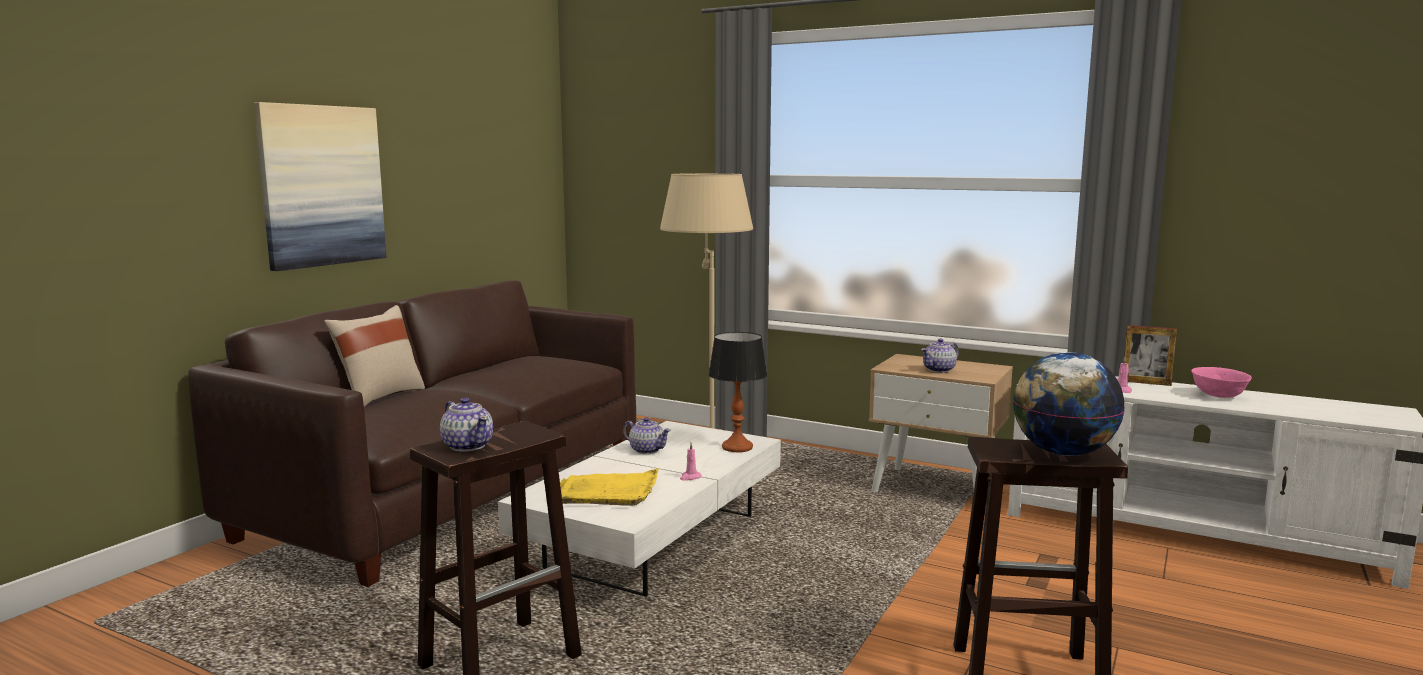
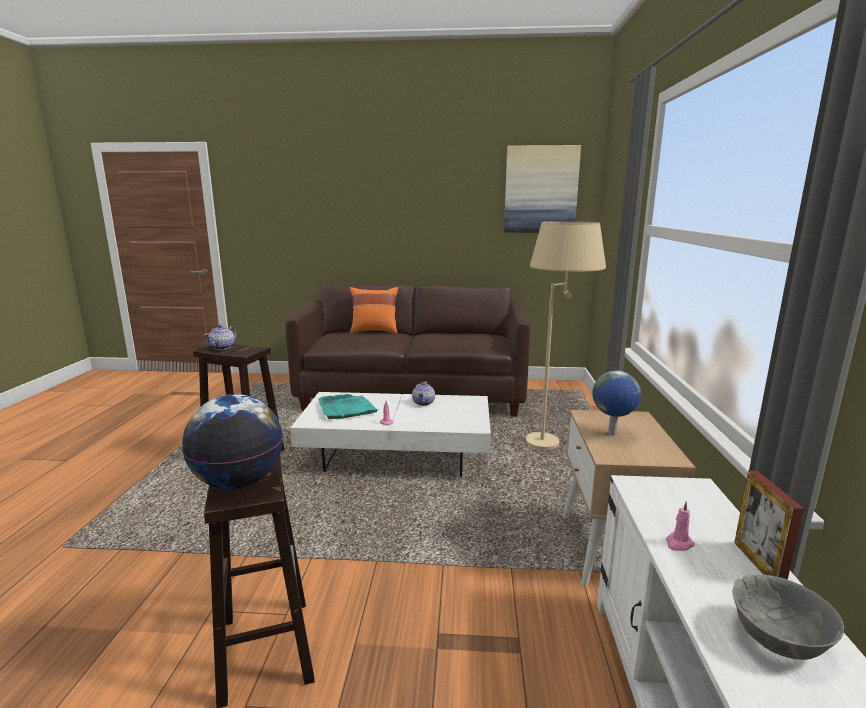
camera: 65 degrees right, 5 degrees up
(322, 186) = (395, 221): picture -> picture (541, 190)
(379, 397) = (374, 331): beige pillow -> orange pillow
(607, 492) = (347, 409): yellow tray -> turquoise tray
(737, 447) = (456, 424): table lamp -> none
(939, 370) = (612, 434): teapot -> globe
(1219, 396) = (778, 640): pink bowl -> grey bowl

